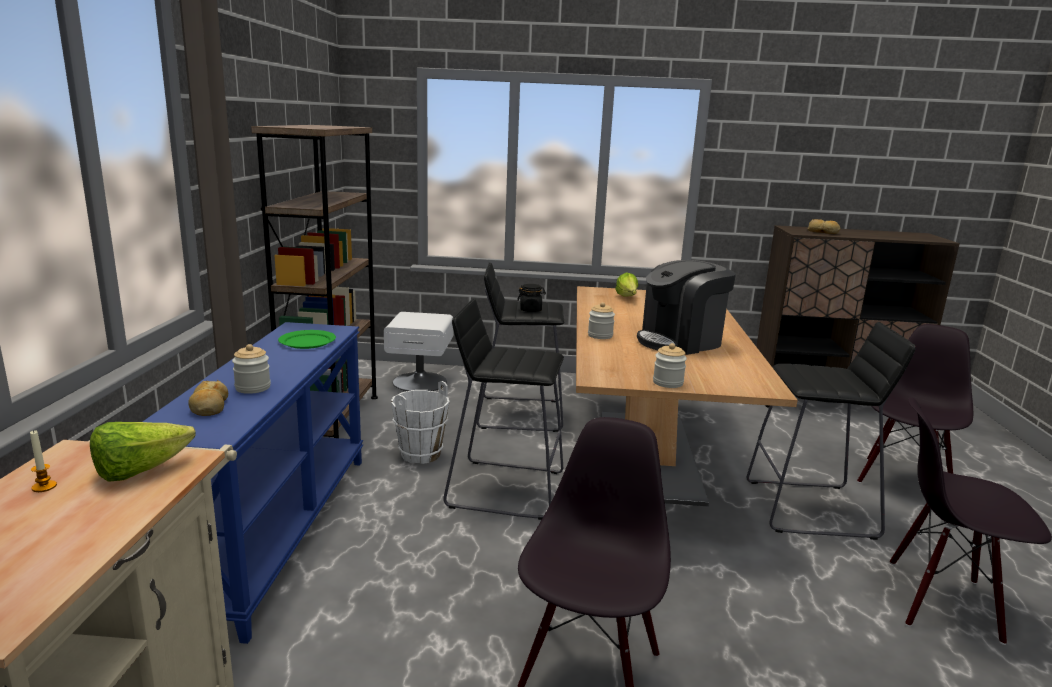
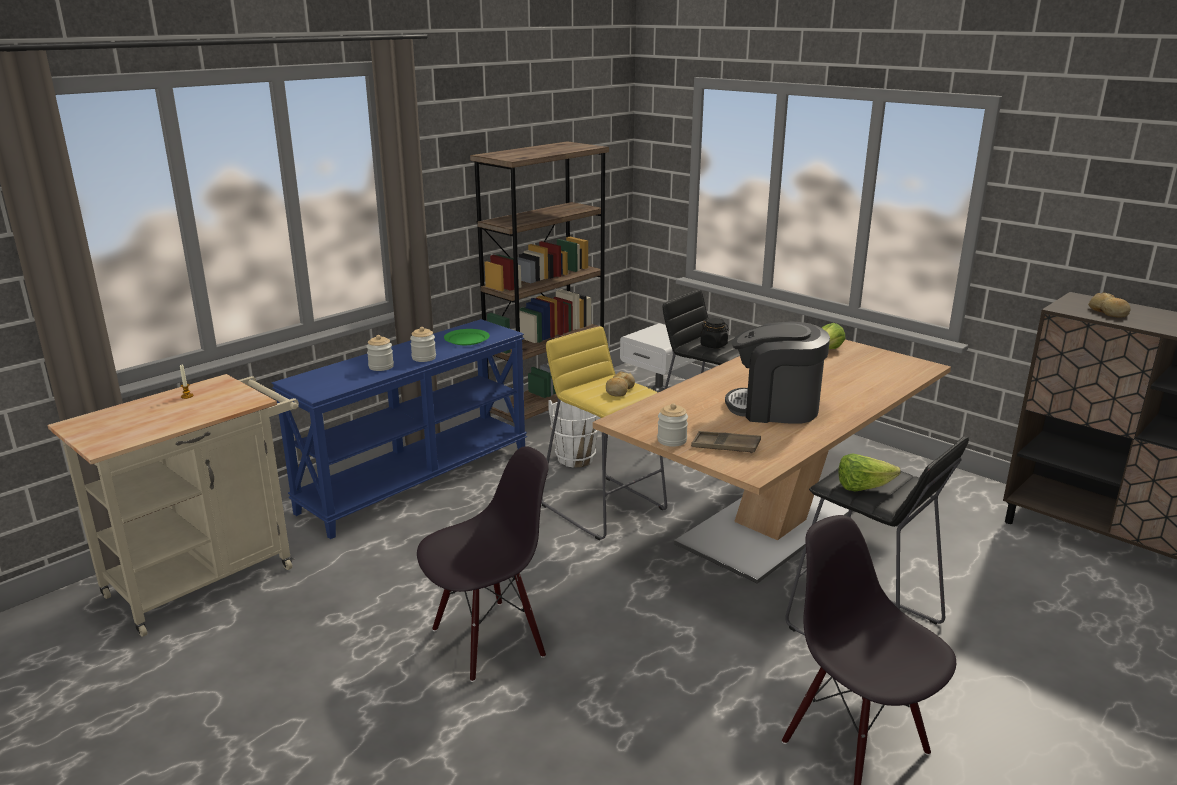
camera: 40 degrees right, 5 degrees up
(140, 471) = (228, 400): lettuce -> lettuce (862, 488)
(209, 407) = (340, 373): bread -> bread (619, 390)
(504, 488) = (603, 506): black stool -> yellow stool
(600, 335) = (707, 384): jar -> jar (424, 358)
(712, 377) = (725, 446): none -> brown tray
(903, 482) = (1036, 650): black chair -> none

